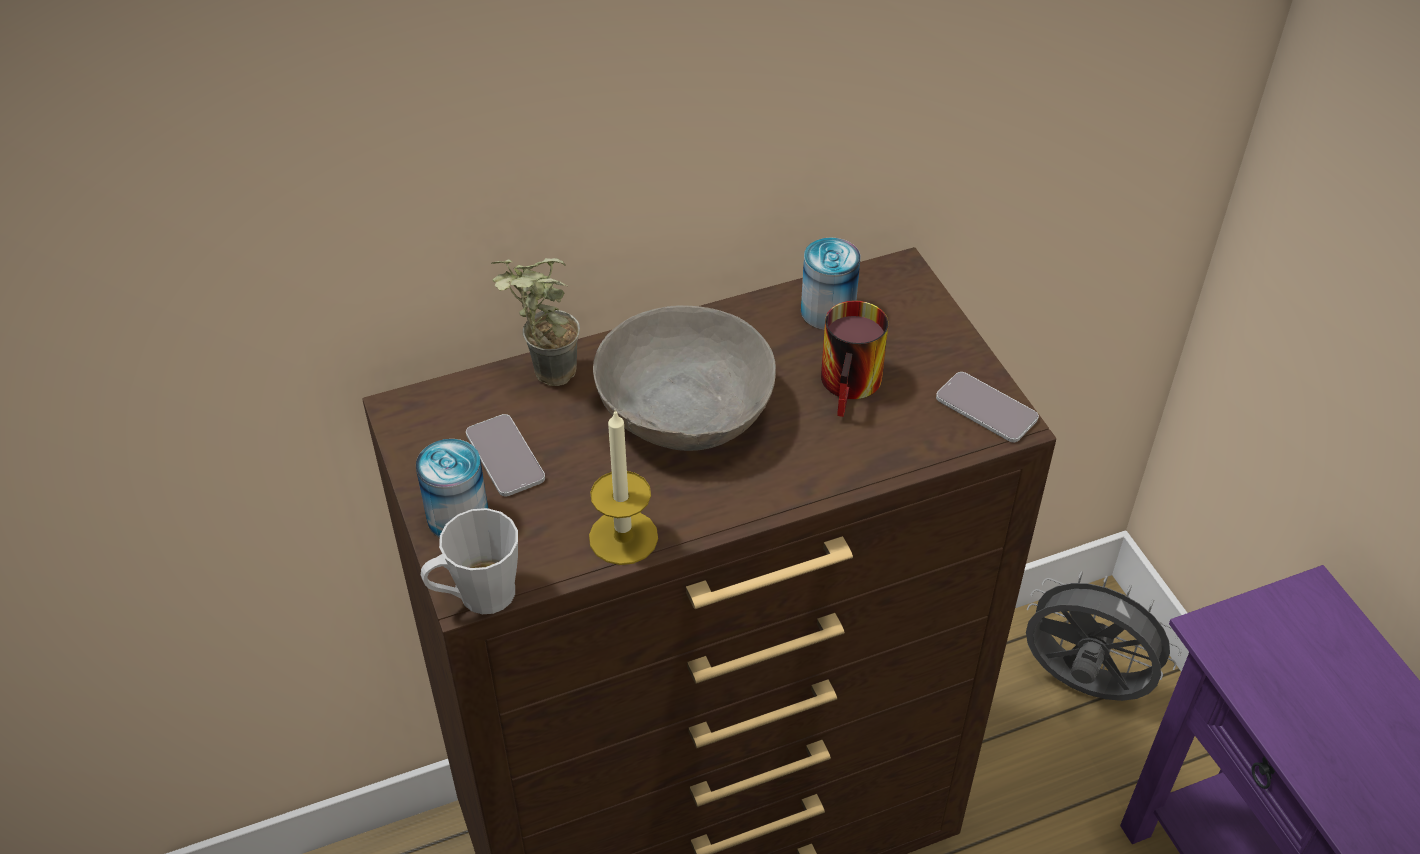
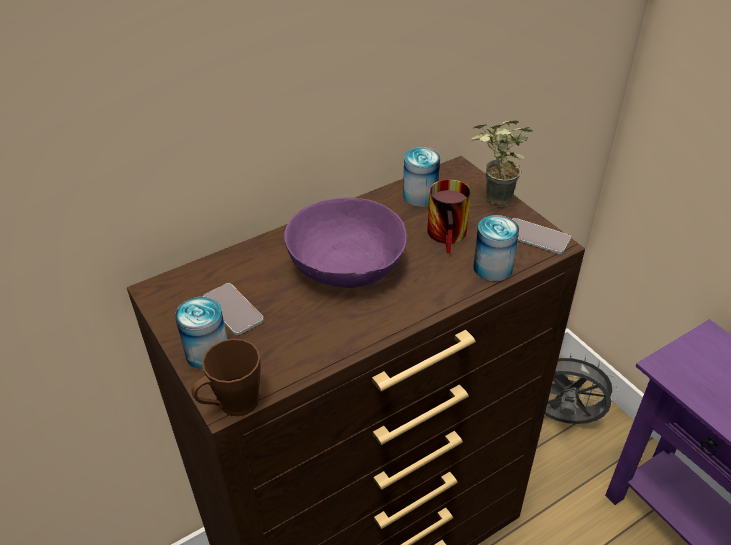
camera: 10 degrees left, 5 degrees down
(477, 596) = (232, 404): grey mug -> brown mug
(542, 375) = (247, 256): potted plant -> potted plant (491, 202)
(623, 537) = (326, 349): candle -> none
(686, 408) = (347, 263): grey bowl -> purple bowl
(902, 449) = (493, 268): none -> can

